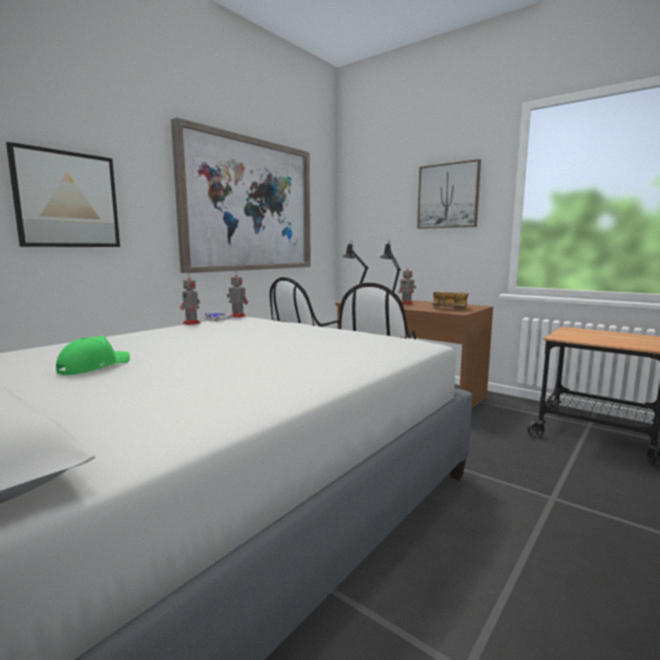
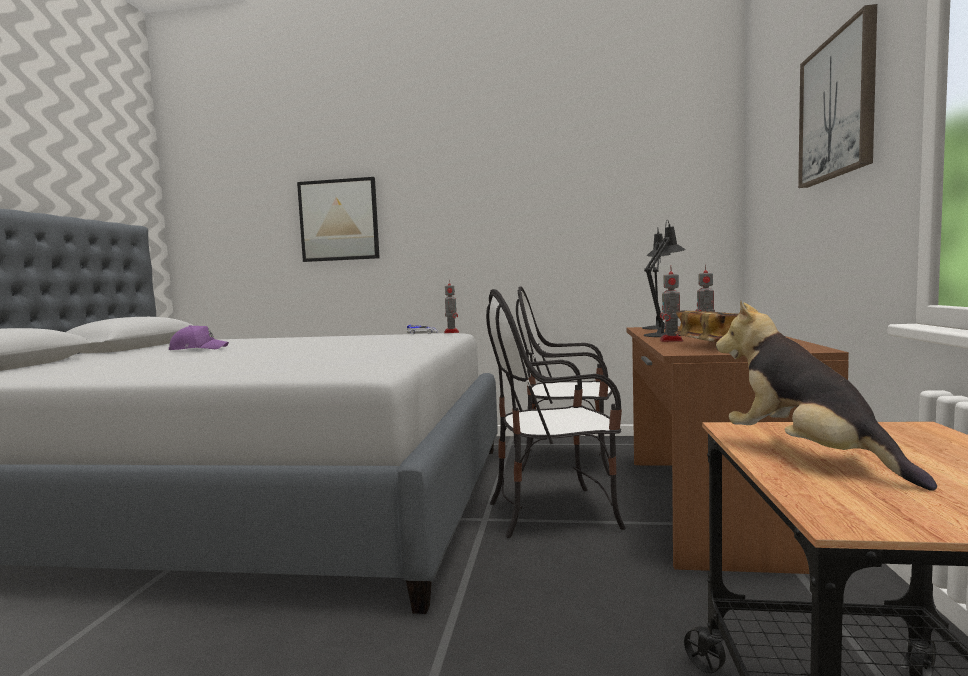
camera: 60 degrees right, 5 degrees down
(93, 367) = (198, 349): green cap -> purple cap
(192, 323) = (391, 334): toy robot -> toy robot (671, 340)
(249, 206) = (544, 197): picture -> none
(598, 340) = (807, 456): none -> plush toy

